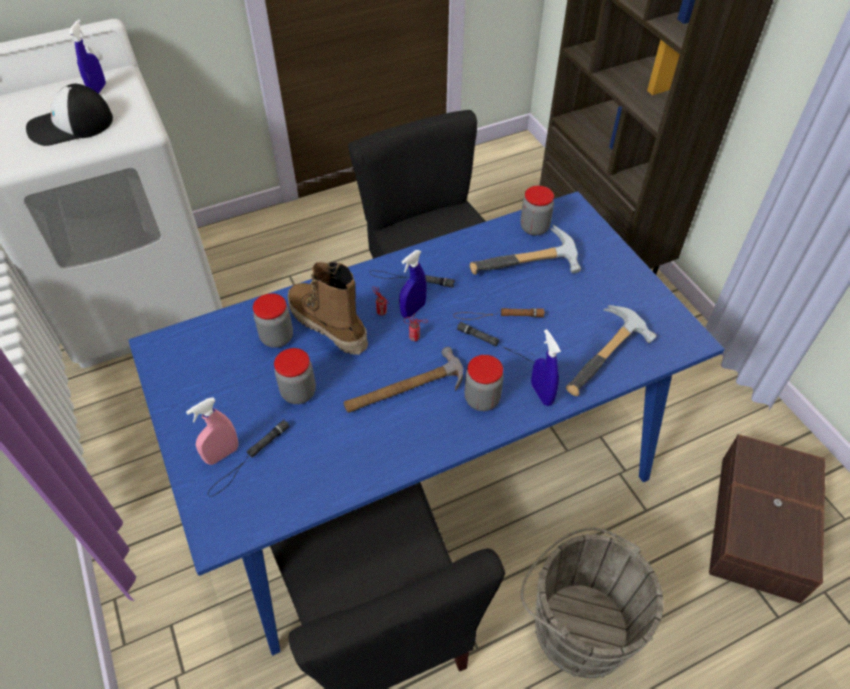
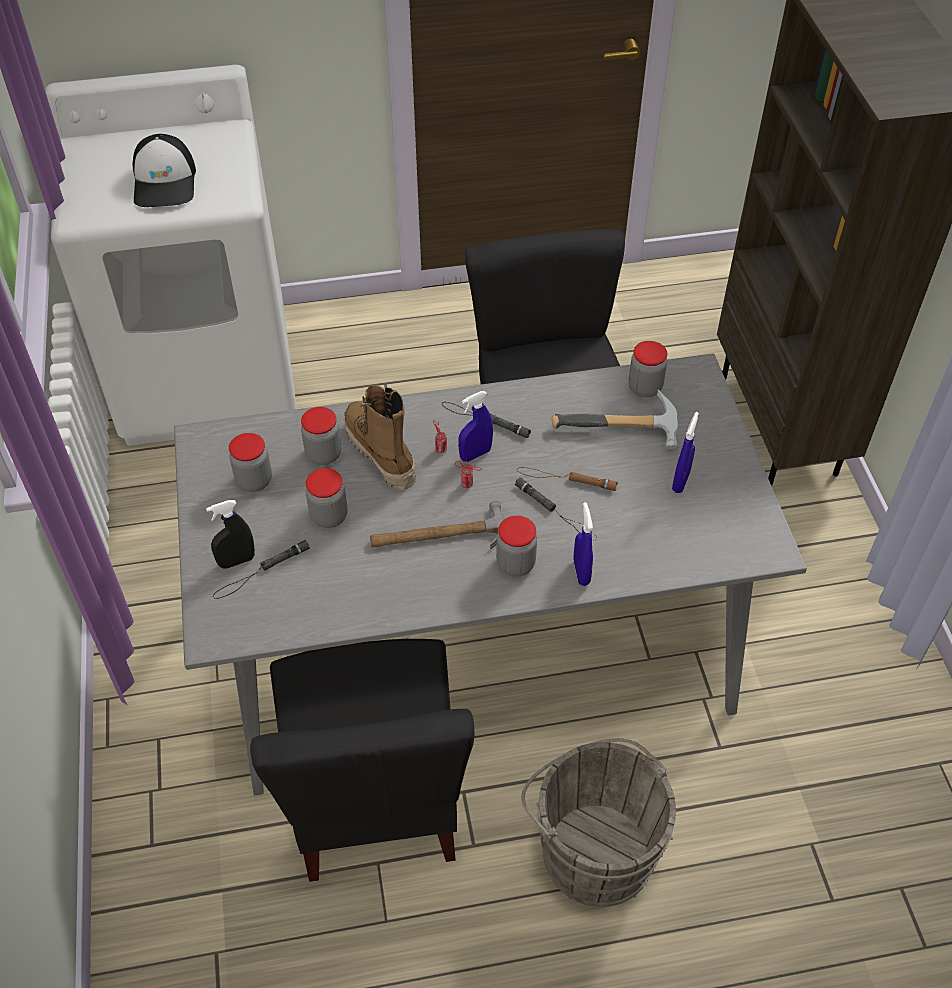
camera: 15 degrees right, 0 degrees up
(70, 125) = (165, 182): cap -> cap turned 90 degrees counterclockwise
(98, 90) = (203, 144): blue spray bottle -> blue spray bottle (680, 481)
(218, 374) = (254, 481): none -> jar
(222, 454) = (236, 561): pink spray bottle -> black spray bottle
(424, 470) = (474, 642): blue dining table -> grey dining table
(609, 360) = (670, 553): hammer -> none
(756, 527) = (847, 797): brown storage box -> none

